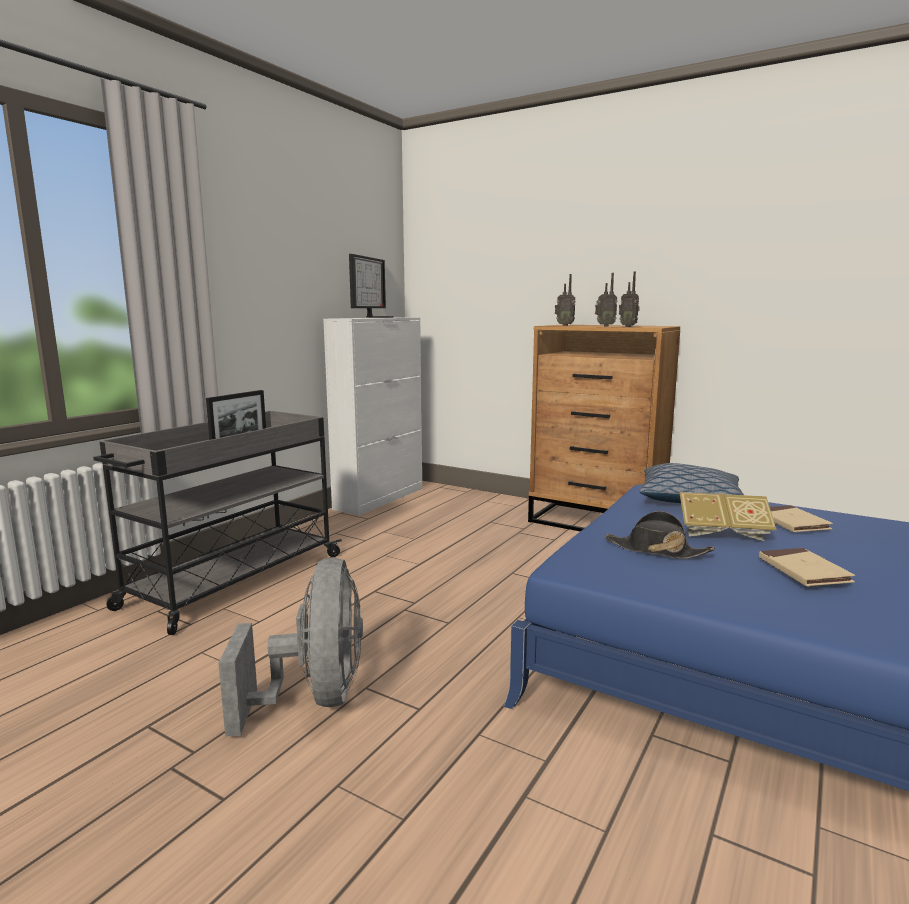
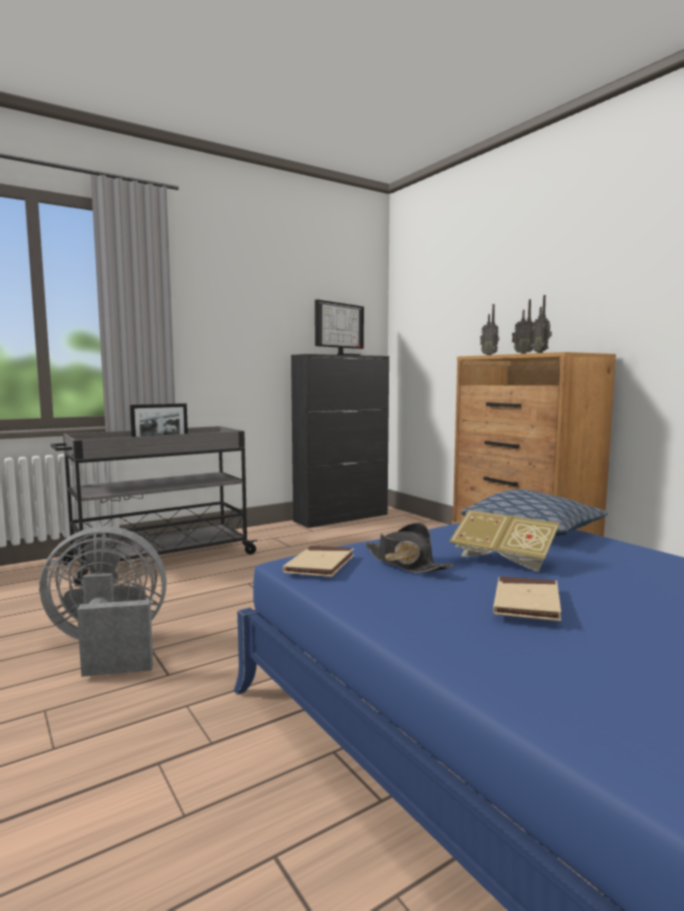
camera: 25 degrees right, 5 degrees down
(315, 698) = (109, 647): grey fan -> grey fan turned 120 degrees counterclockwise
(380, 498) = (342, 517): white cabinet -> black cabinet
(791, 522) = (609, 561): beige book -> beige book (320, 565)

